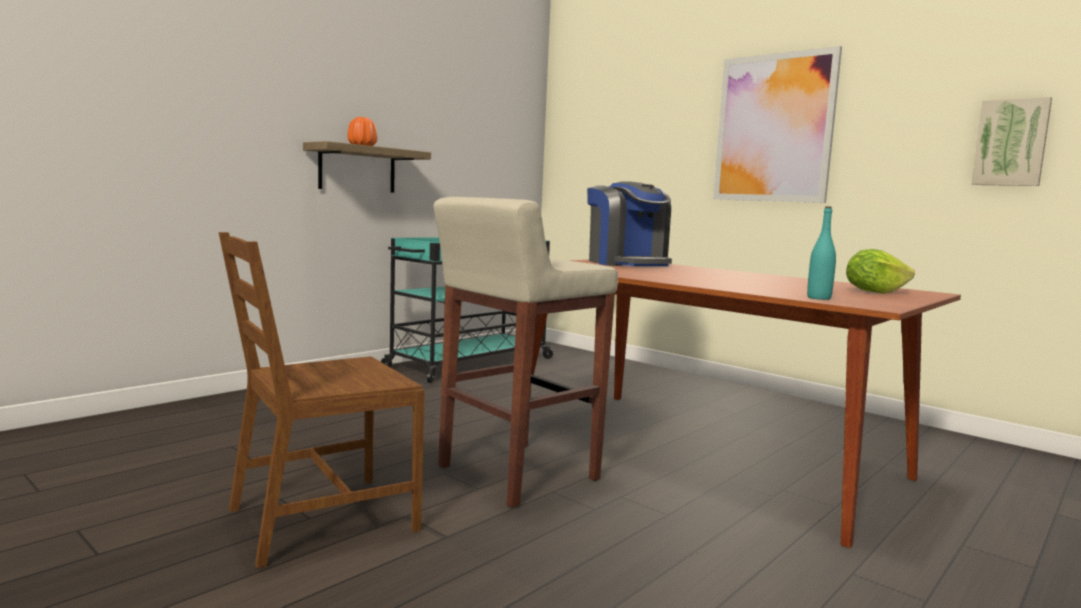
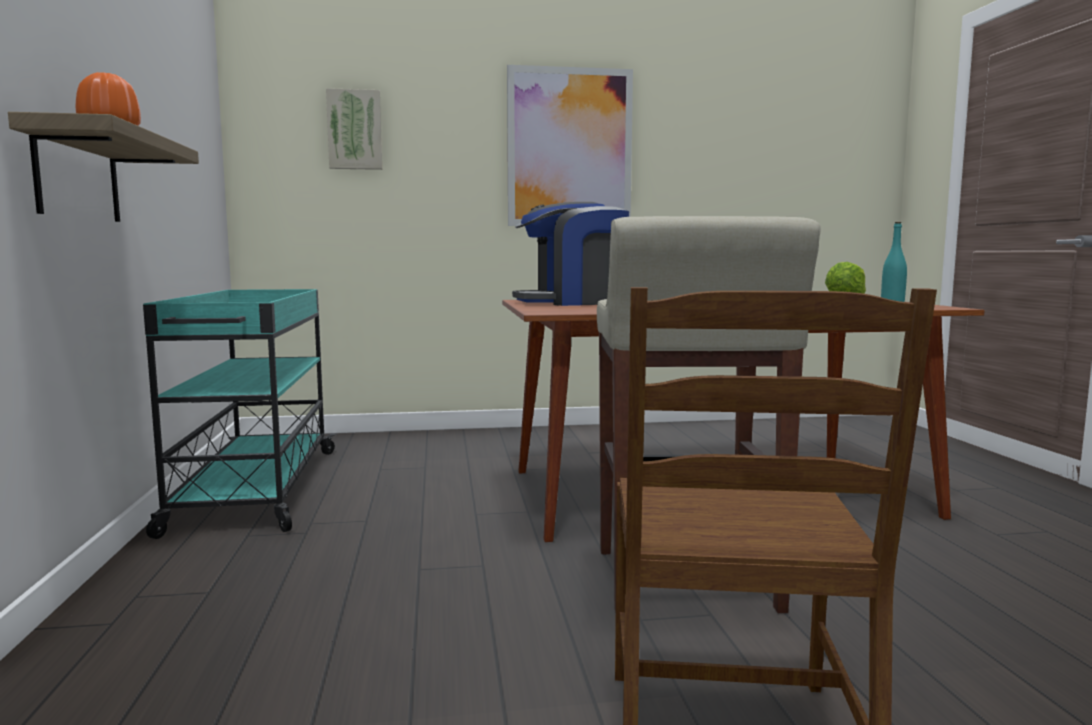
camera: 50 degrees left, 0 degrees up
(627, 263) = (572, 302): coffee machine -> coffee machine turned 150 degrees clockwise
(1011, 143) = (771, 172): picture -> picture (355, 130)

